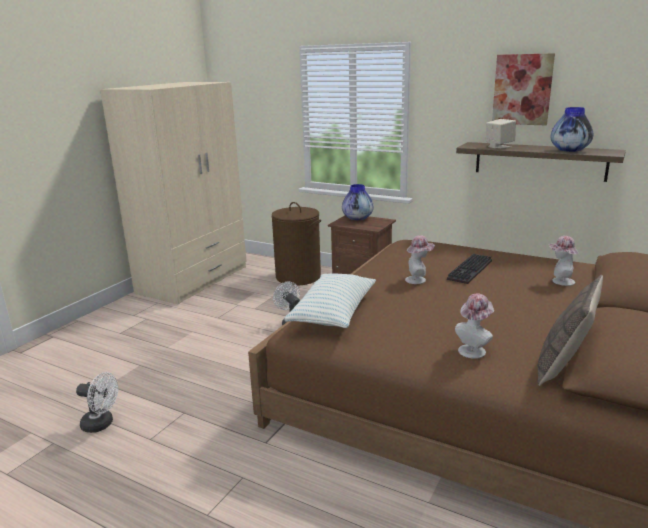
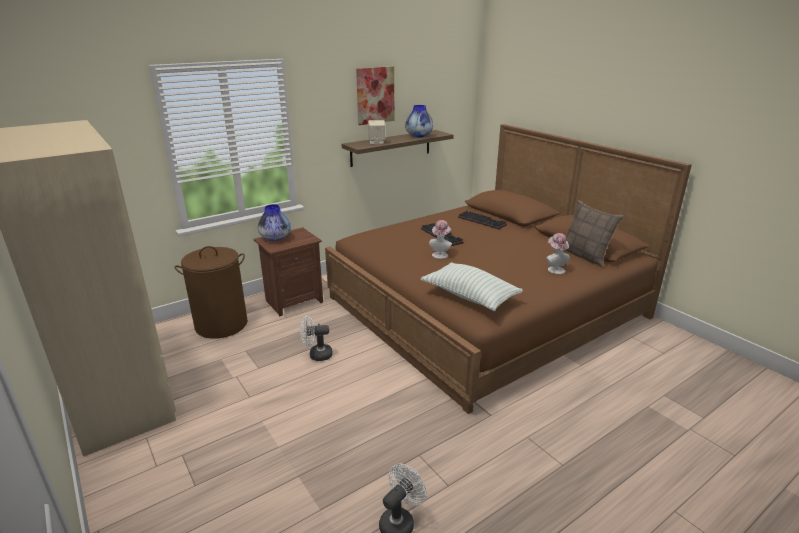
camera: 65 degrees left, 5 degrees up
(560, 281) = (483, 221): hat -> keyboard

